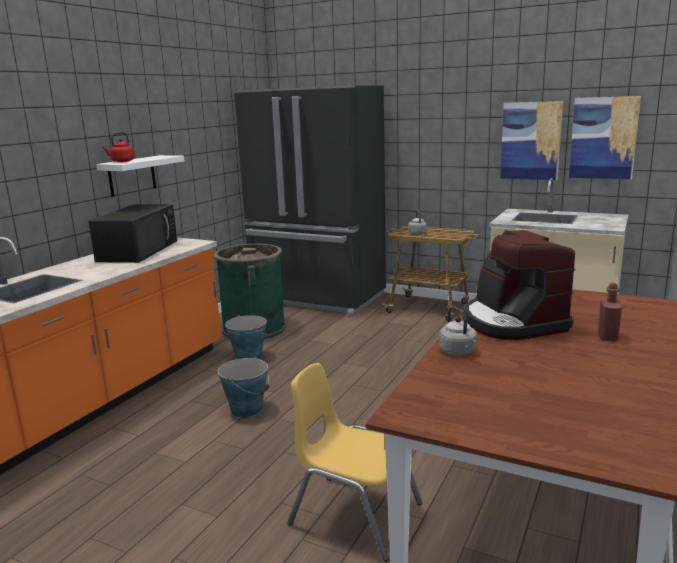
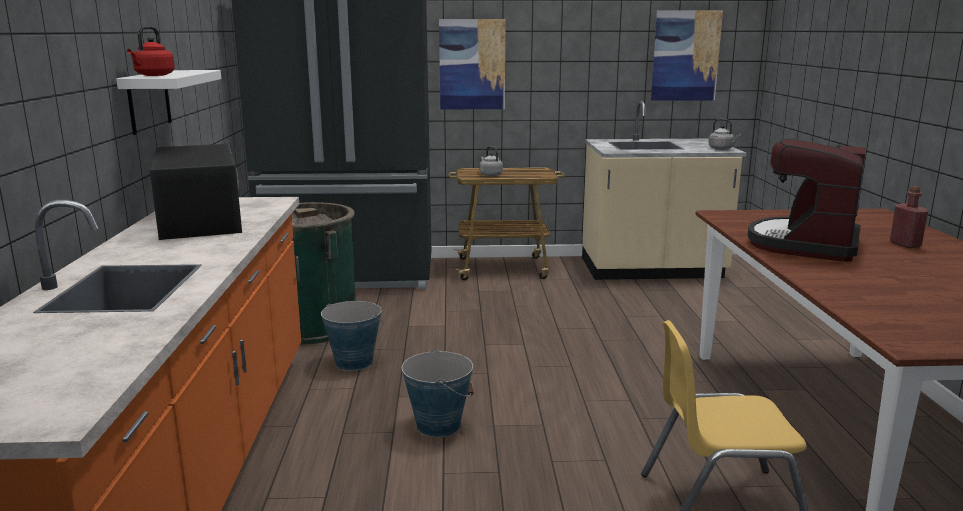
camera: 30 degrees left, 0 degrees up
(459, 352) = (823, 277): grey kettle -> grey kettle (722, 149)
(512, 322) = (805, 244): coffee machine -> coffee machine turned 75 degrees clockwise
(530, 141) = (609, 59): picture -> picture (472, 64)

